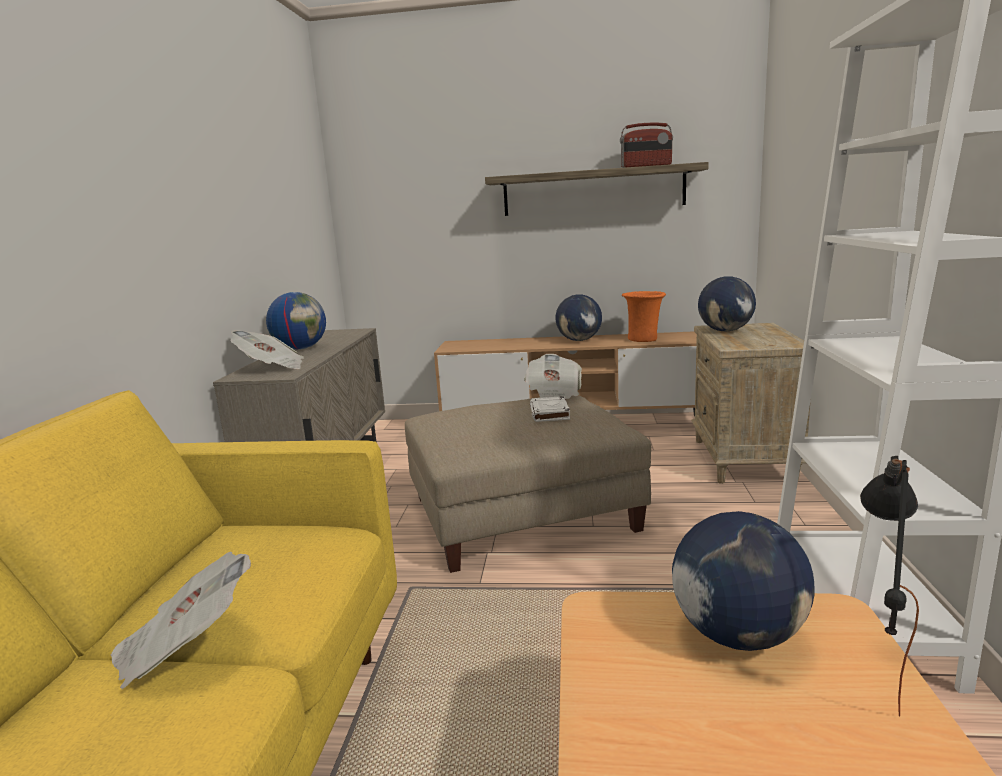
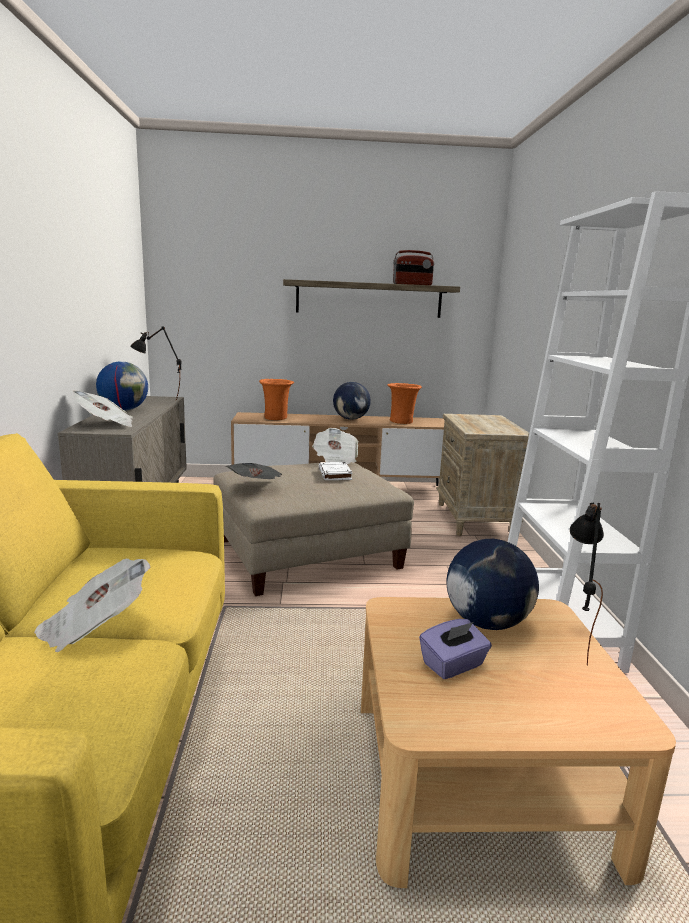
camera: 10 degrees left, 0 degrees up
(344, 335) = (158, 401): none -> black table lamp
(448, 434) = (256, 486): none -> newspaper
(489, 345) = (276, 418): none -> orange vase
(679, 711) = (453, 665): none -> purple tissue box
(725, 331) = (467, 419): globe -> none

